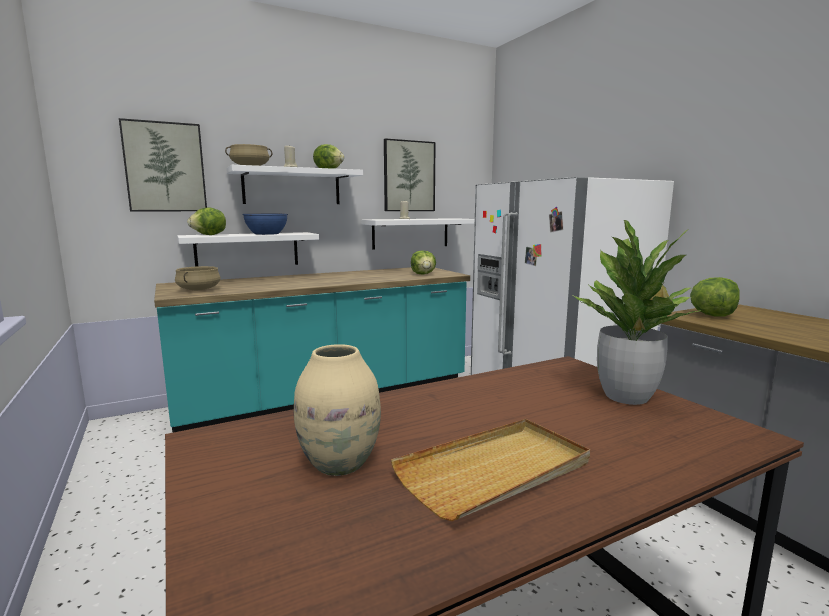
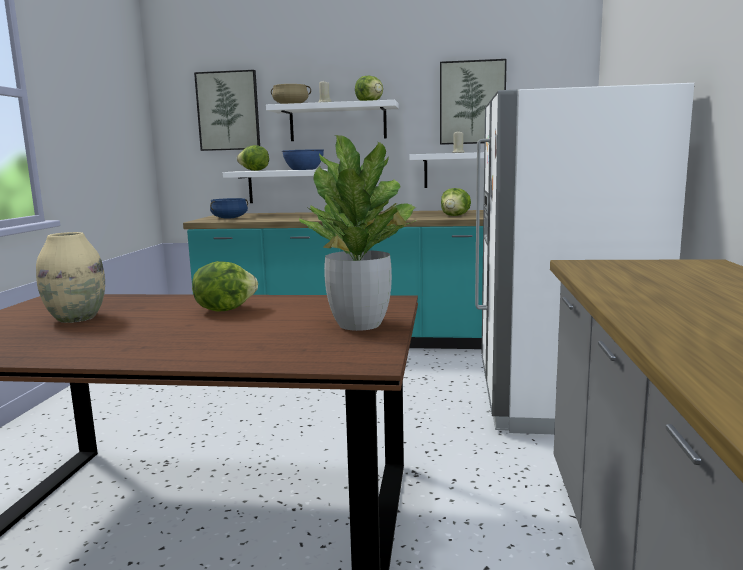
camera: 35 degrees right, 0 degrees up
(199, 289) = (229, 218): beige cooking pot -> blue cooking pot
(495, 471) = (133, 337): beige tray -> none
(712, 315) = (620, 266): lettuce -> lettuce (224, 309)

